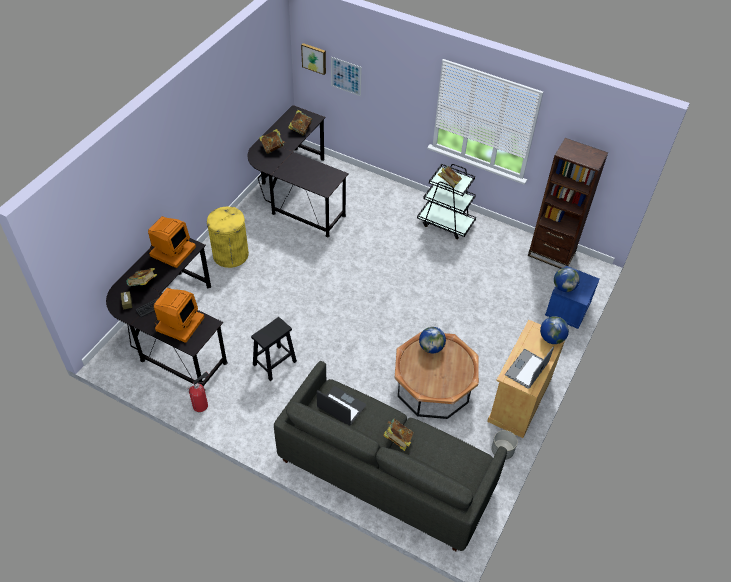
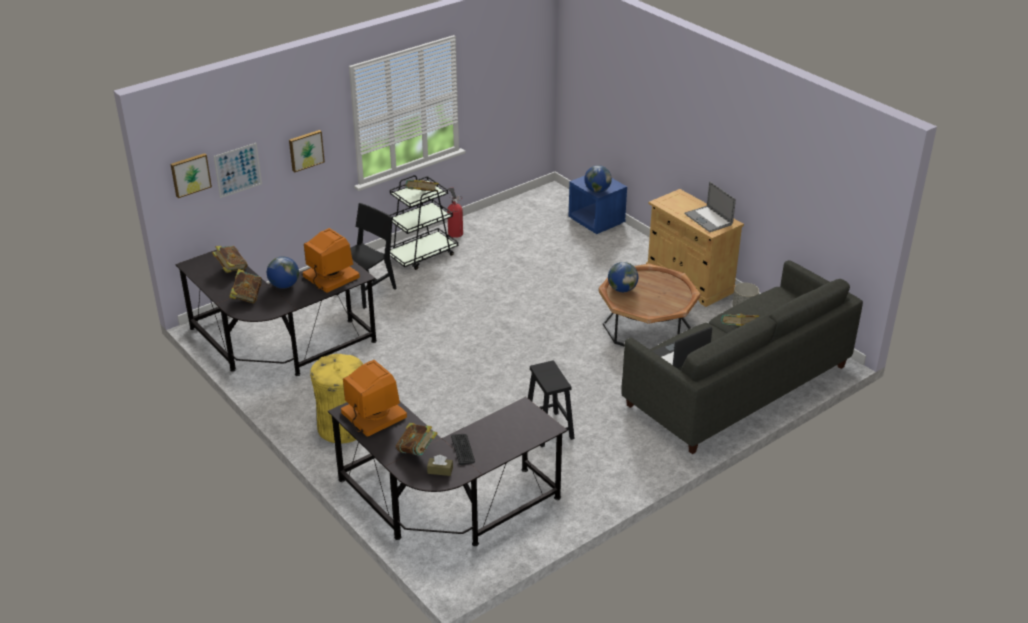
camera: 65 degrees left, 15 degrees down
(179, 323) = (506, 431): monitor -> monitor (330, 277)
(202, 404) = (579, 502): fire extinguisher -> fire extinguisher (455, 232)
(382, 211) = (366, 291): none -> black chair
(396, 95) = (305, 150): none -> picture
(551, 254) = (517, 207): brown bookcase -> none
(551, 338) = (679, 197): globe -> globe (284, 285)

